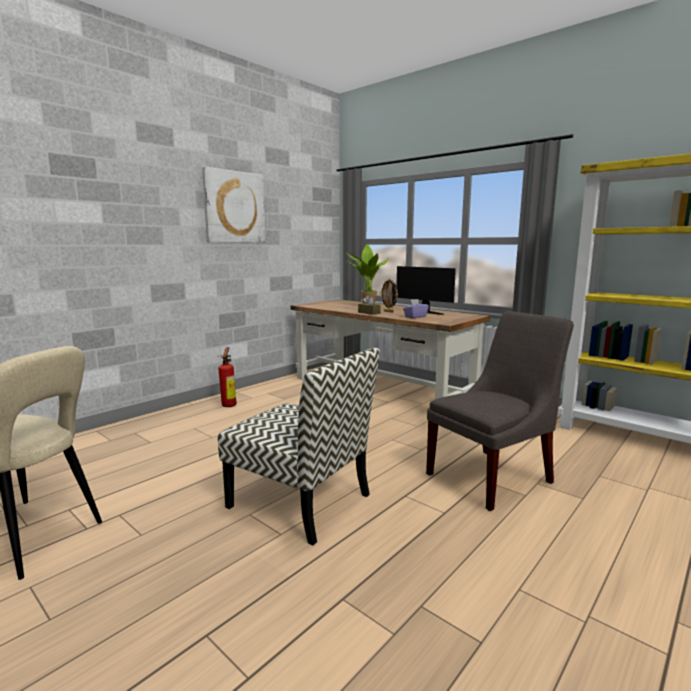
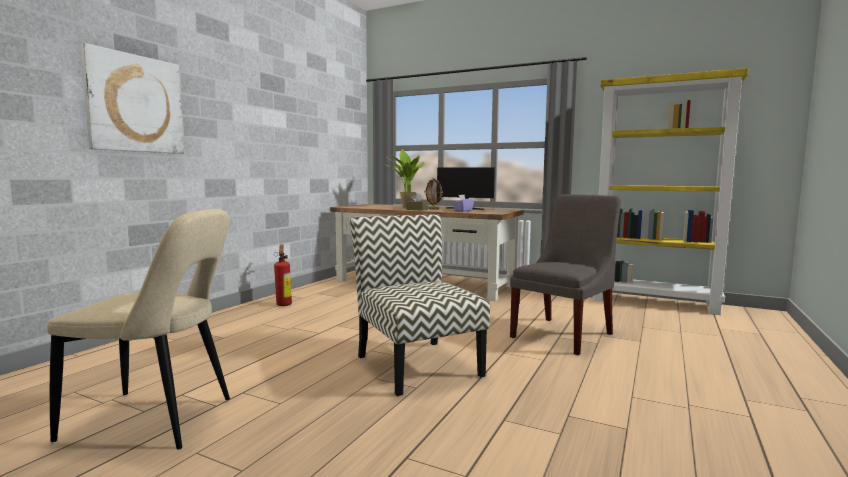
camera: 15 degrees left, 5 degrees down
(234, 207) = (281, 107): picture -> picture (135, 104)
(301, 501) = (416, 365): chair -> chair turned 135 degrees counterclockwise

